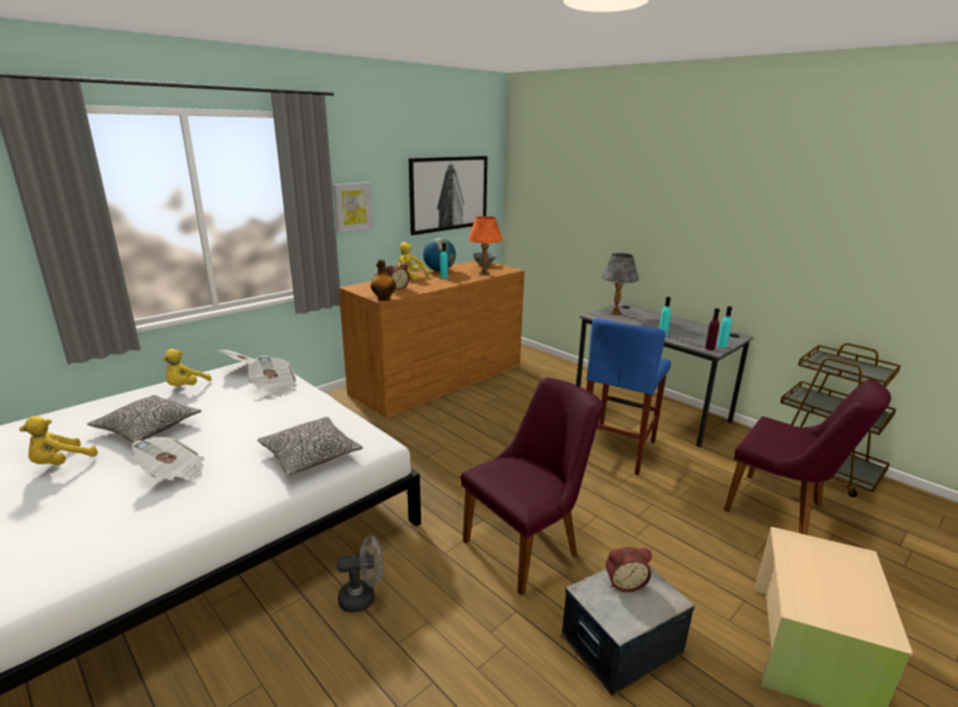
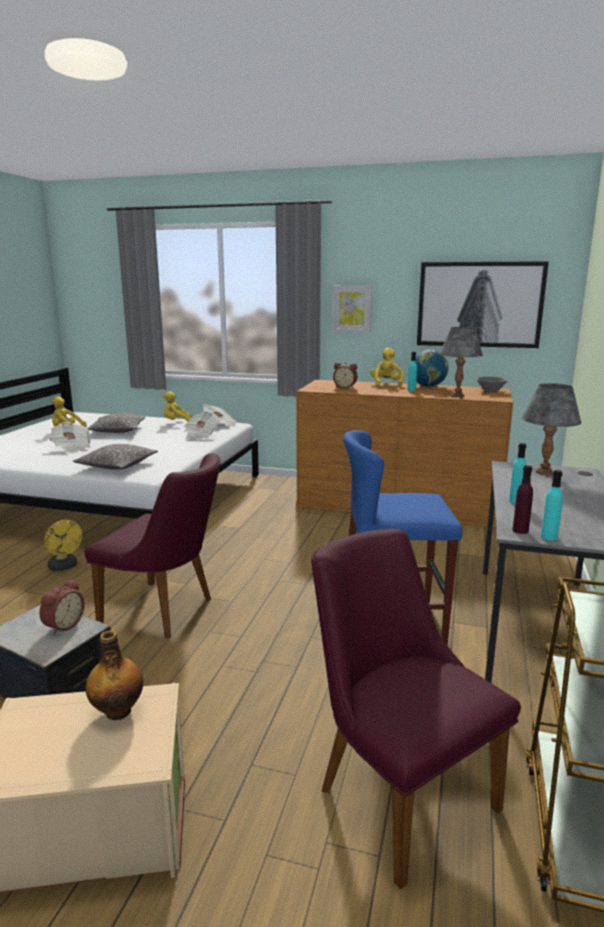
camera: 60 degrees right, 5 degrees down
(363, 598) = (65, 567): grey fan -> yellow fan
(383, 298) = (309, 389): bottle -> bottle (118, 710)
(484, 273) = (458, 395): orange table lamp -> grey table lamp
(624, 583) = (62, 625): alarm clock -> alarm clock turned 120 degrees counterclockwise
(783, 510) = (395, 789): purple chair -> purple chair turned 135 degrees clockwise

